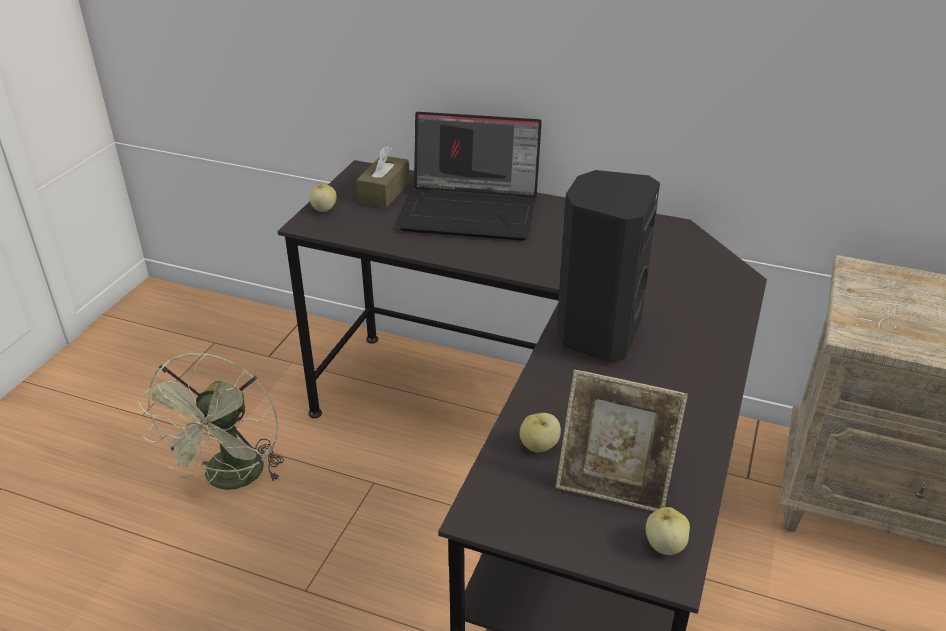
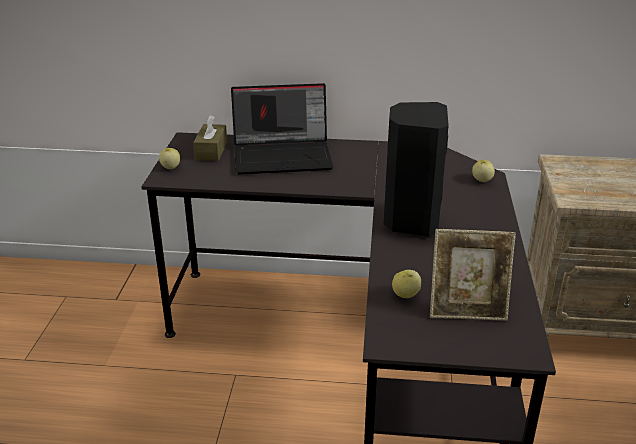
camera: 15 degrees left, 5 degrees down
(231, 480) = (120, 394): green fan -> none
(664, 545) = (517, 338): apple -> apple (482, 180)

